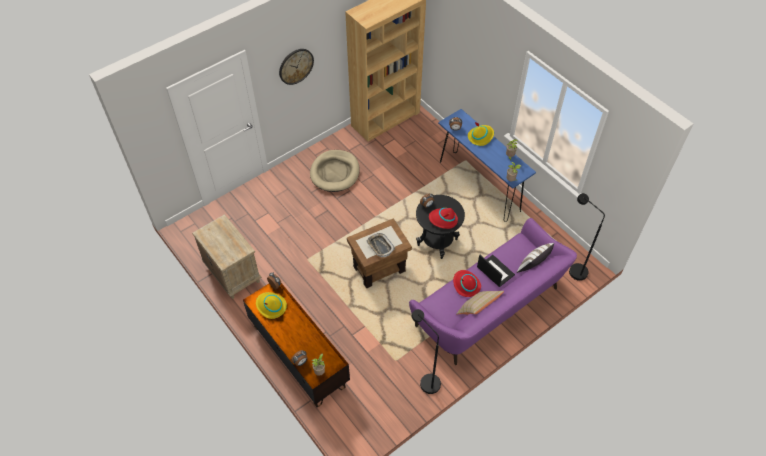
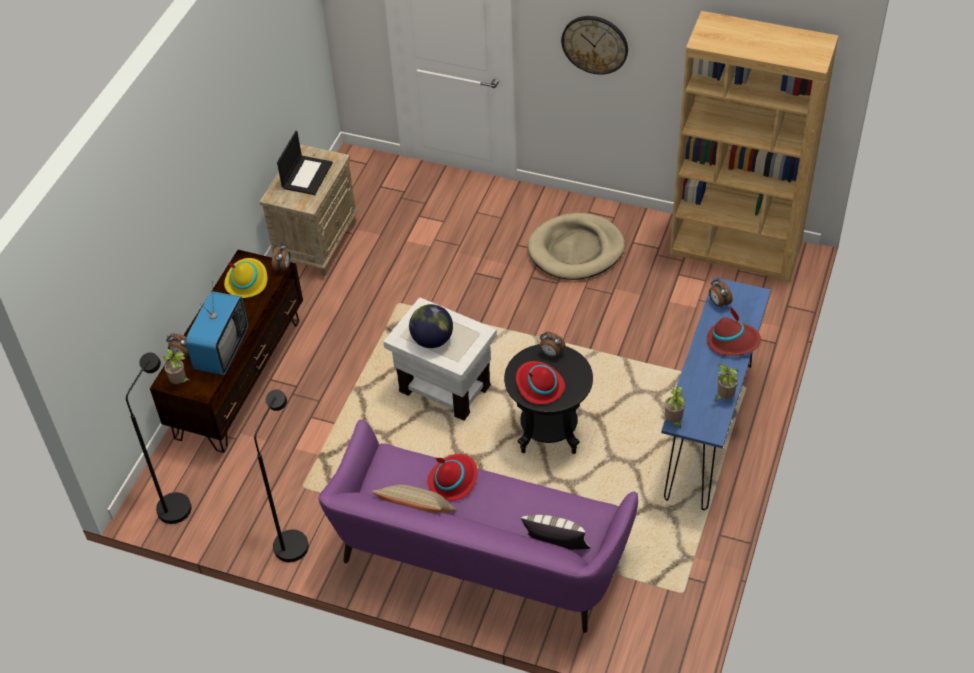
camera: 60 degrees right, 5 degrees down
(313, 341) = (221, 350): none -> television
(379, 268) = (445, 388): brown side table -> white side table
(380, 246) = (432, 340): tray -> globe
(480, 136) = (732, 341): yellow hat -> red hat
(495, 271) = (507, 504): laptop -> laptop (307, 175)
(573, 269) = (645, 640): black floor lamp -> black floor lamp (177, 501)

